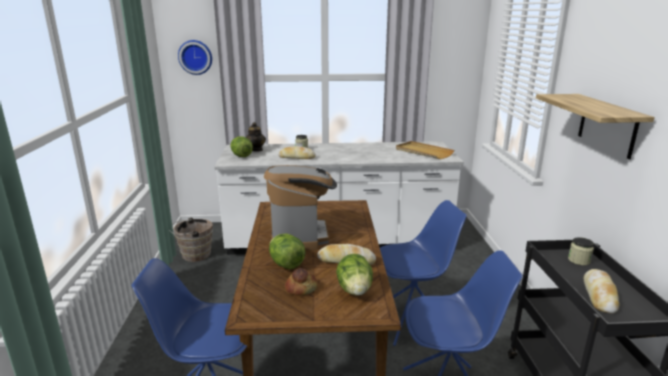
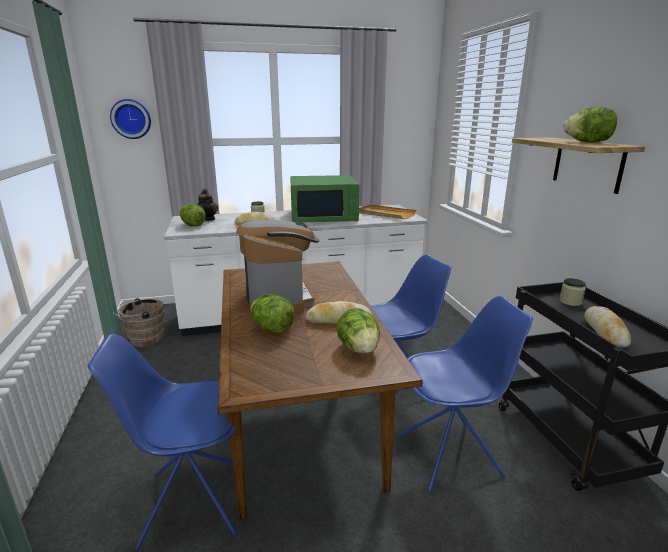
camera: 10 degrees left, 0 degrees up
(301, 288) = (297, 352): bread -> none
(363, 151) = (324, 216): none -> green microwave
(602, 107) = (587, 142): none -> lettuce

